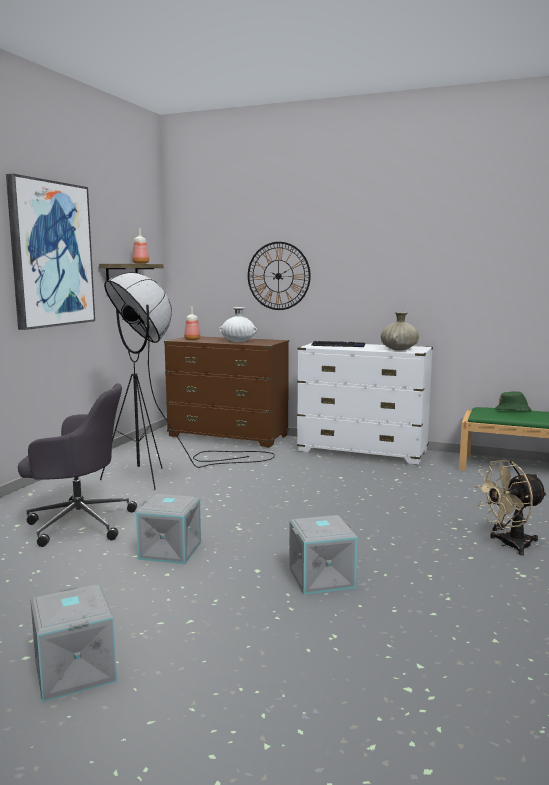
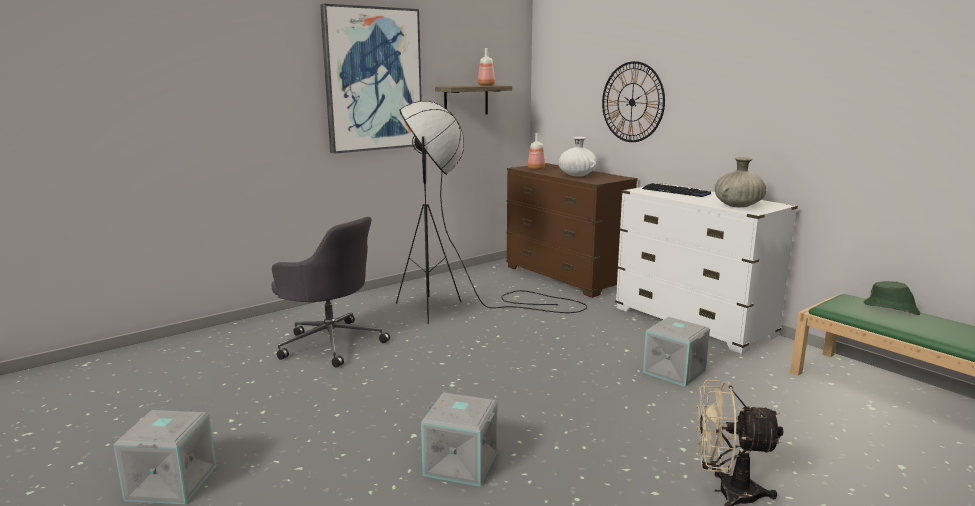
camera: 30 degrees right, 5 degrees up
(171, 550) = (368, 391): grey storage box -> grey storage box (675, 371)

